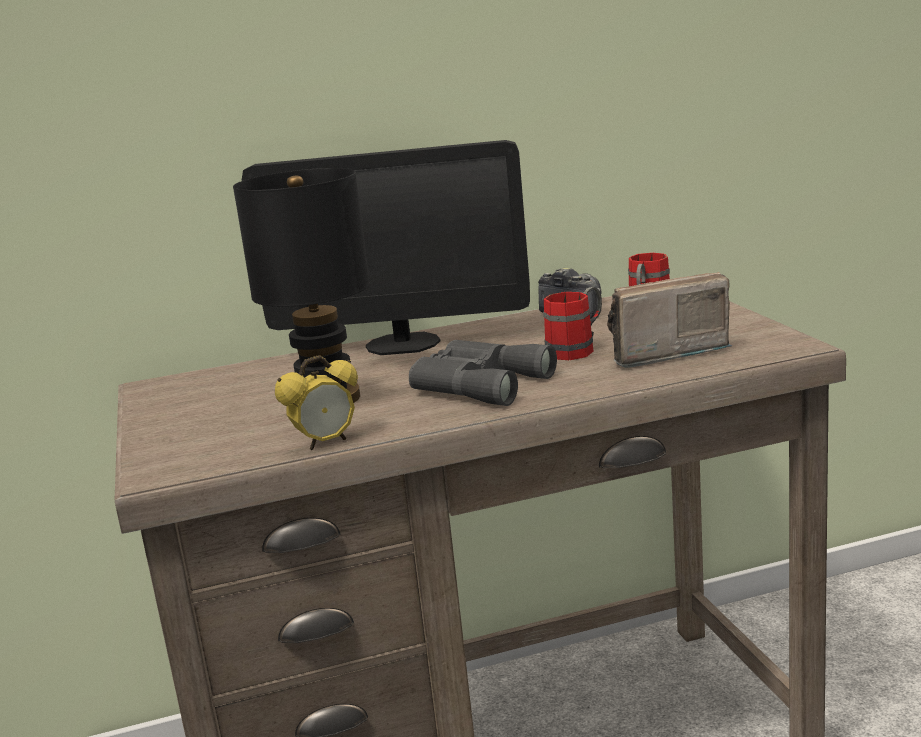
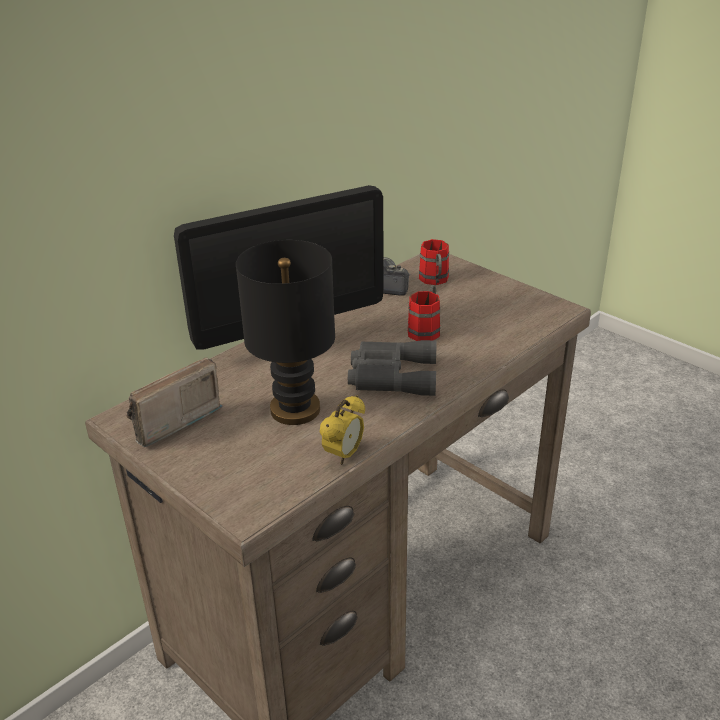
camera: 30 degrees left, 15 degrees up
(661, 353) = (485, 326): radio -> radio (169, 421)

